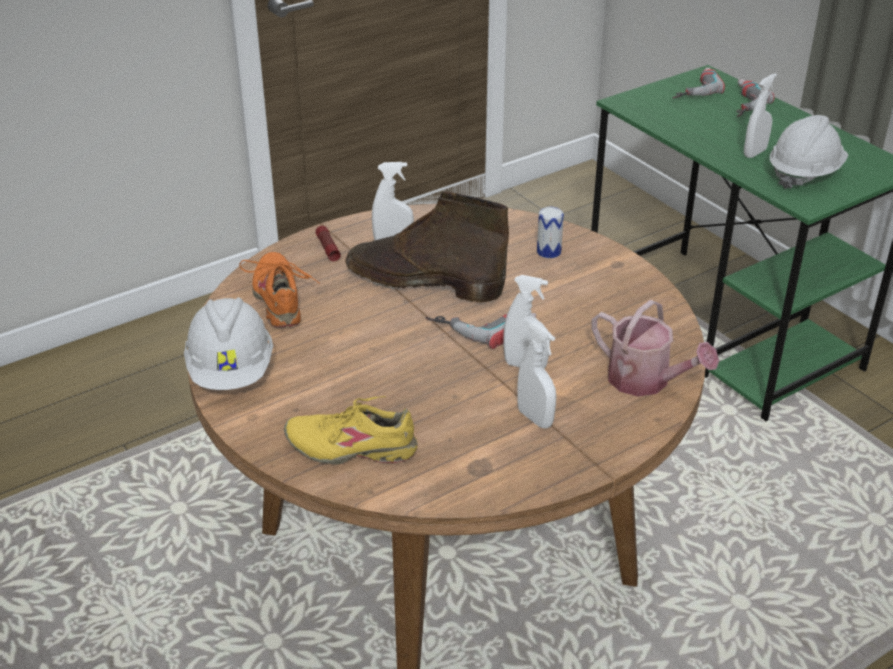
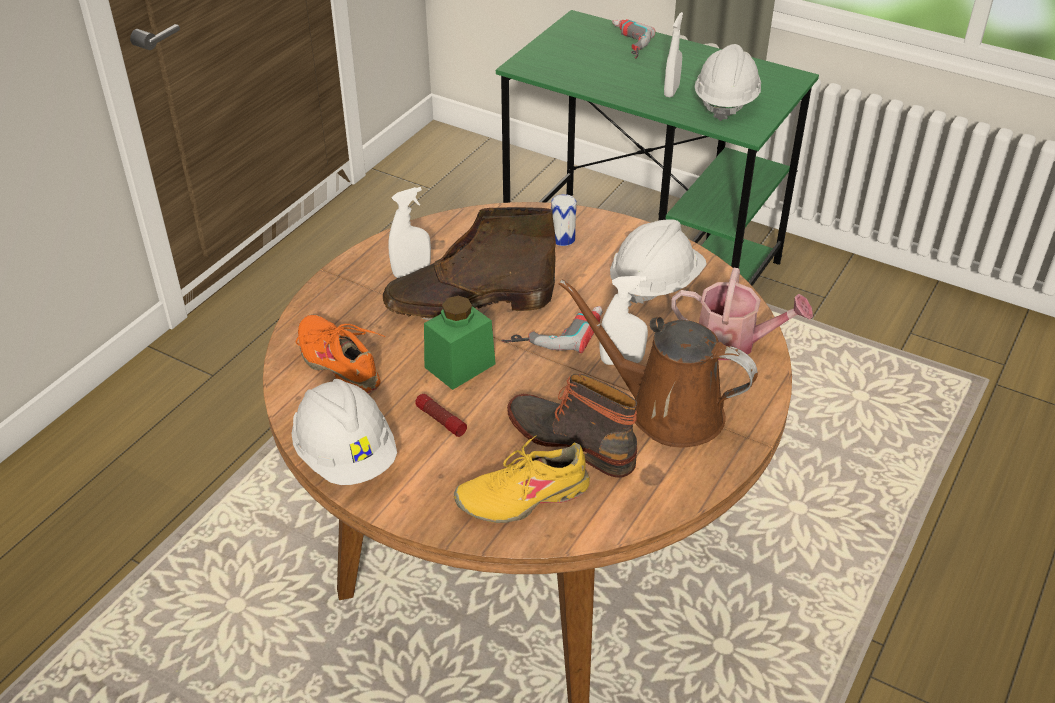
camera: 25 degrees left, 5 degrees up
(327, 248) = (348, 294): flashlight -> flashlight (440, 420)
(378, 329) = (460, 365): none -> green jar
(431, 416) = (573, 439): none -> boot
(535, 418) = (666, 410): white spray bottle -> brown watering can
(607, 311) = (655, 284): none -> white hard hat
(691, 88) = (573, 37): power drill -> none

